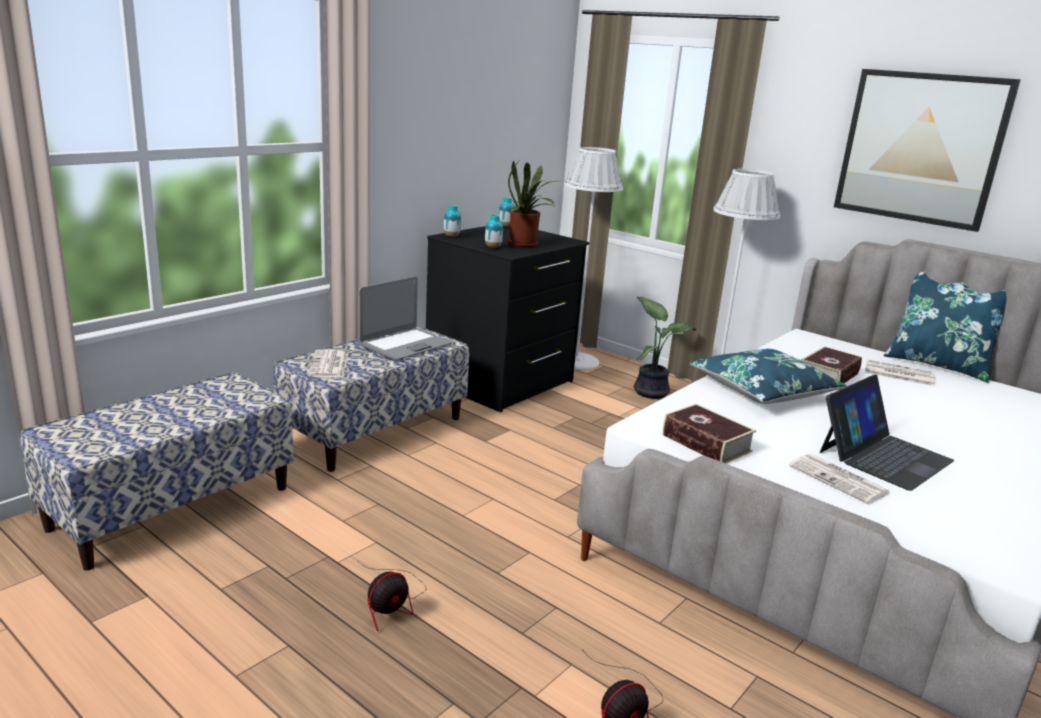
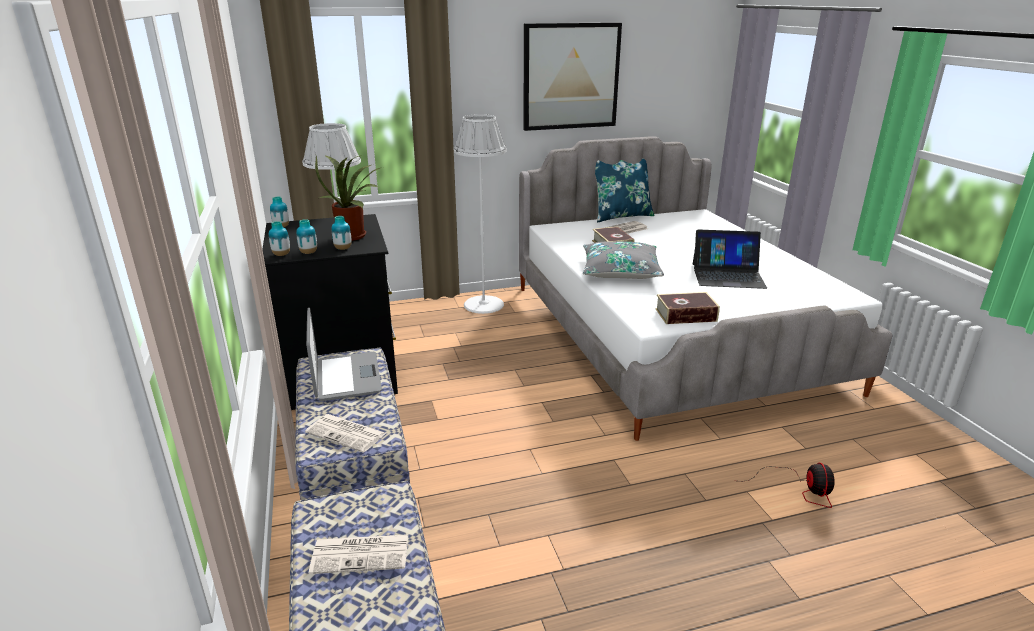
camera: 55 degrees left, 5 degrees up
(391, 603) = (639, 554): fan -> none
(468, 241) = (308, 253): none -> vase
(651, 392) = (440, 318): potted plant -> none
(763, 390) = (620, 271): blue pillow -> grey pillow
(840, 480) = (751, 297): newspaper -> newspaper (362, 553)
(883, 456) = (727, 275): laptop -> laptop turned 105 degrees clockwise

